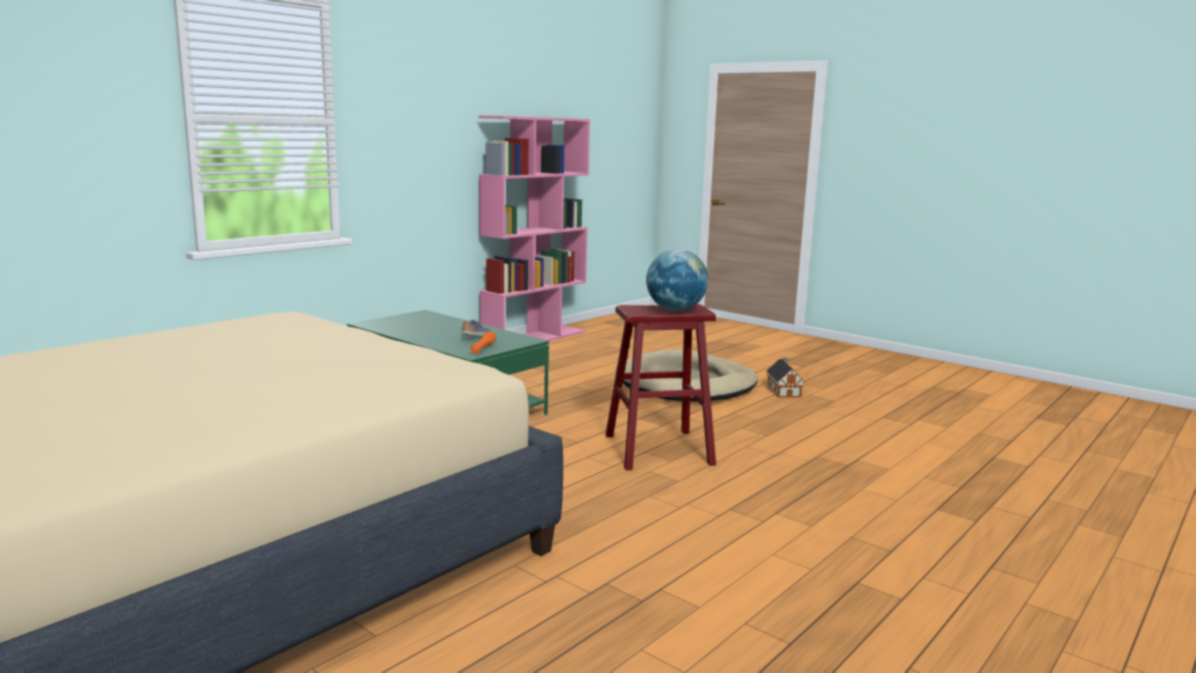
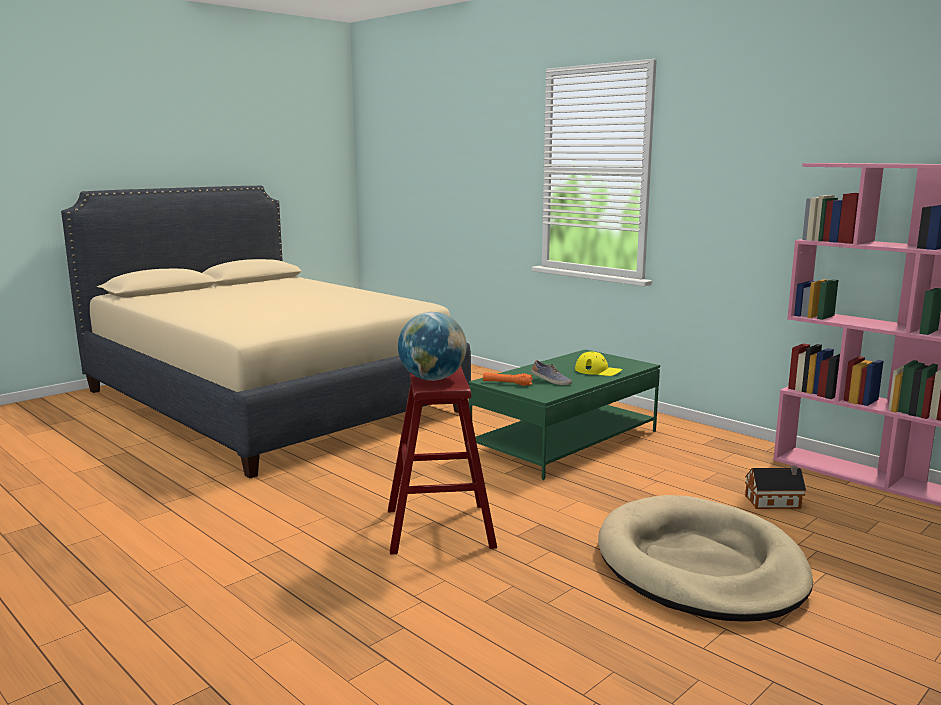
camera: 95 degrees right, 0 degrees up
(442, 324) = (598, 371): none -> yellow cap
(783, 391) = (707, 651): toy house -> toy house (775, 502)

